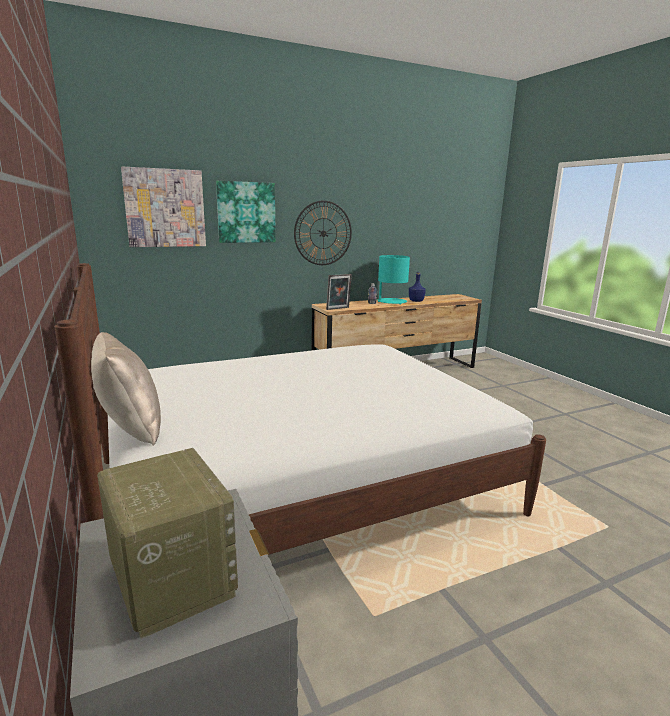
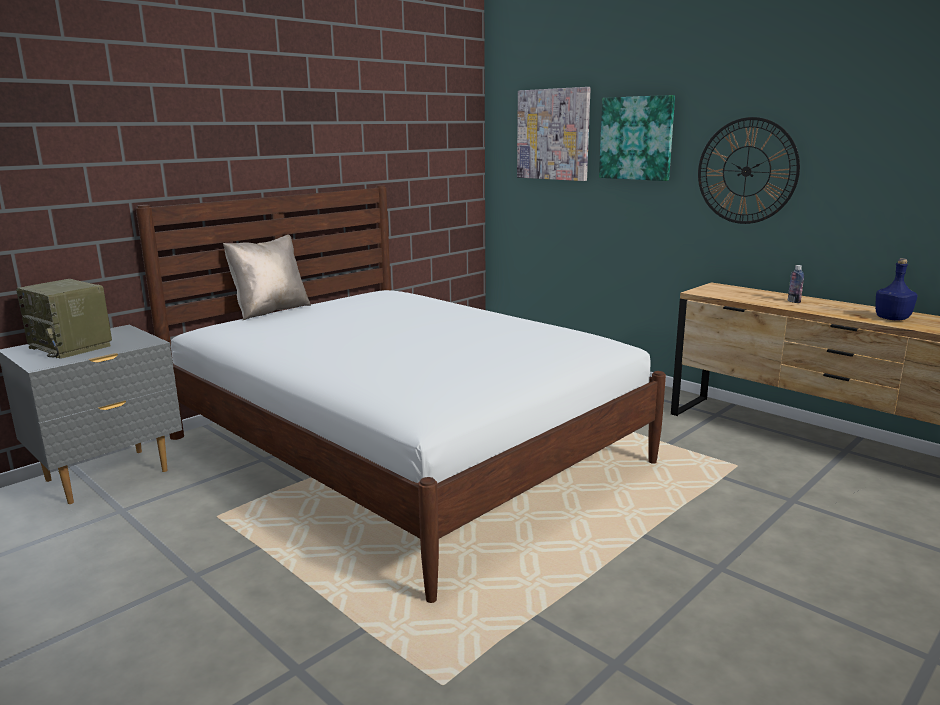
camera: 70 degrees right, 0 degrees up
(170, 578) = (72, 347): radio -> radio turned 90 degrees clockwise
(338, 308) = (709, 293): picture frame -> none
(391, 302) = (839, 308): turquoise table lamp -> none

